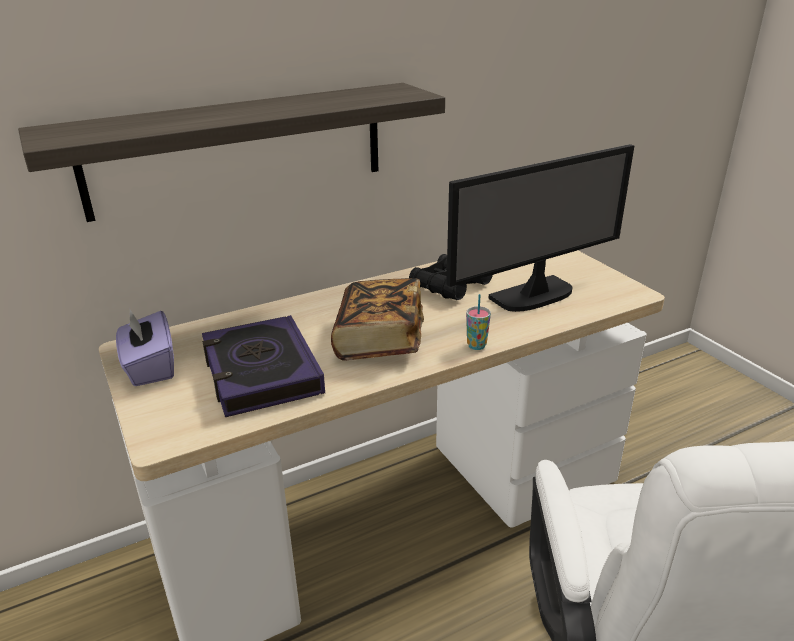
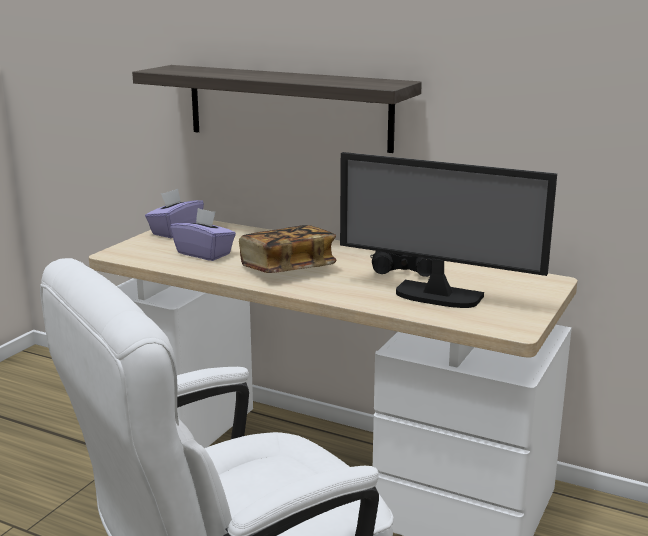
camera: 55 degrees right, 10 degrees down
(261, 372) = (204, 253): book -> purple tissue box
(476, 346) = (323, 295): cup -> none

